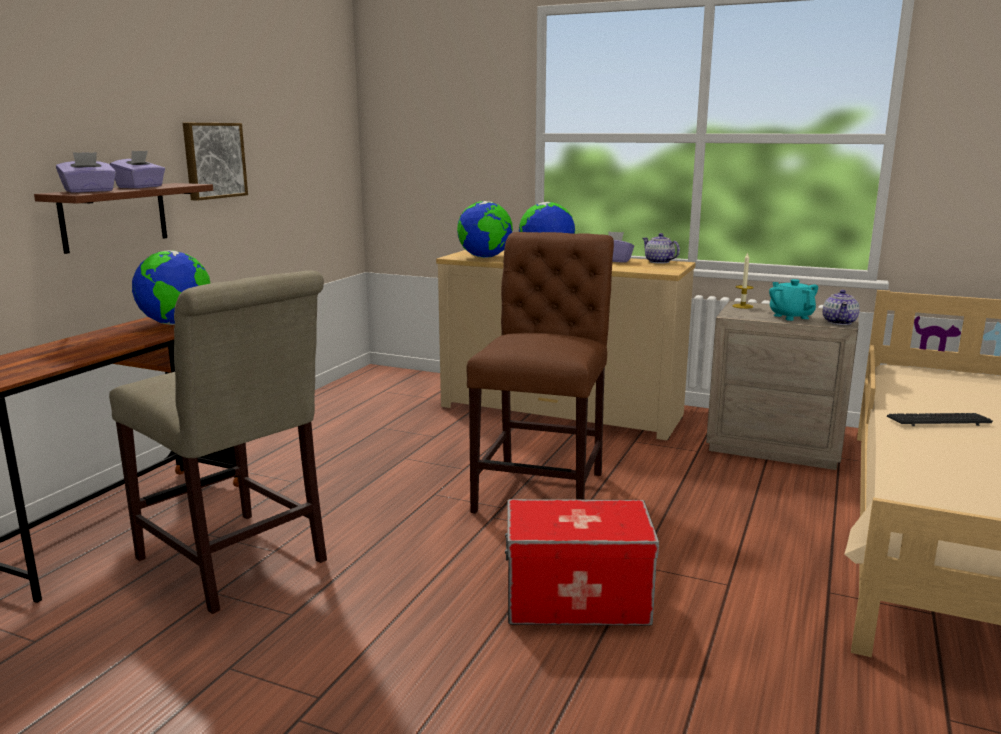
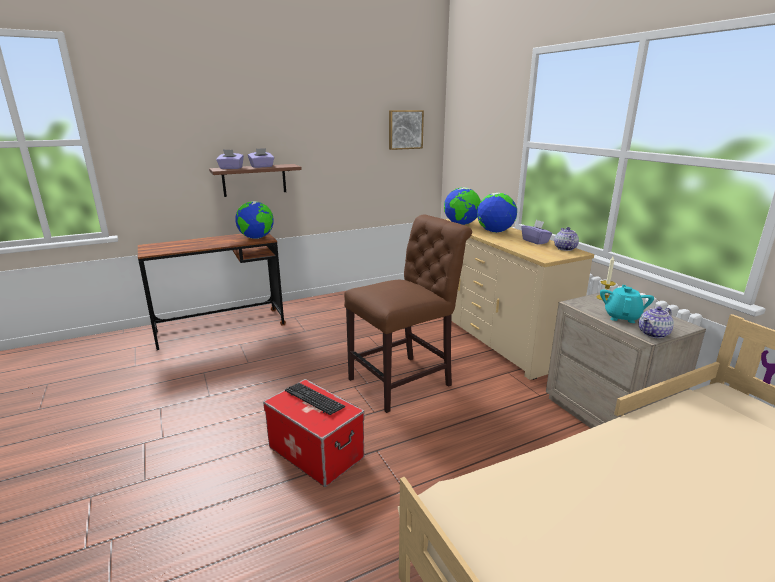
camera: 40 degrees right, 5 degrees up
(213, 160) = (321, 151): picture -> picture (405, 129)
(236, 563) = (228, 362): beige chair -> none
(938, 421) = (640, 450): keyboard -> keyboard (314, 399)

